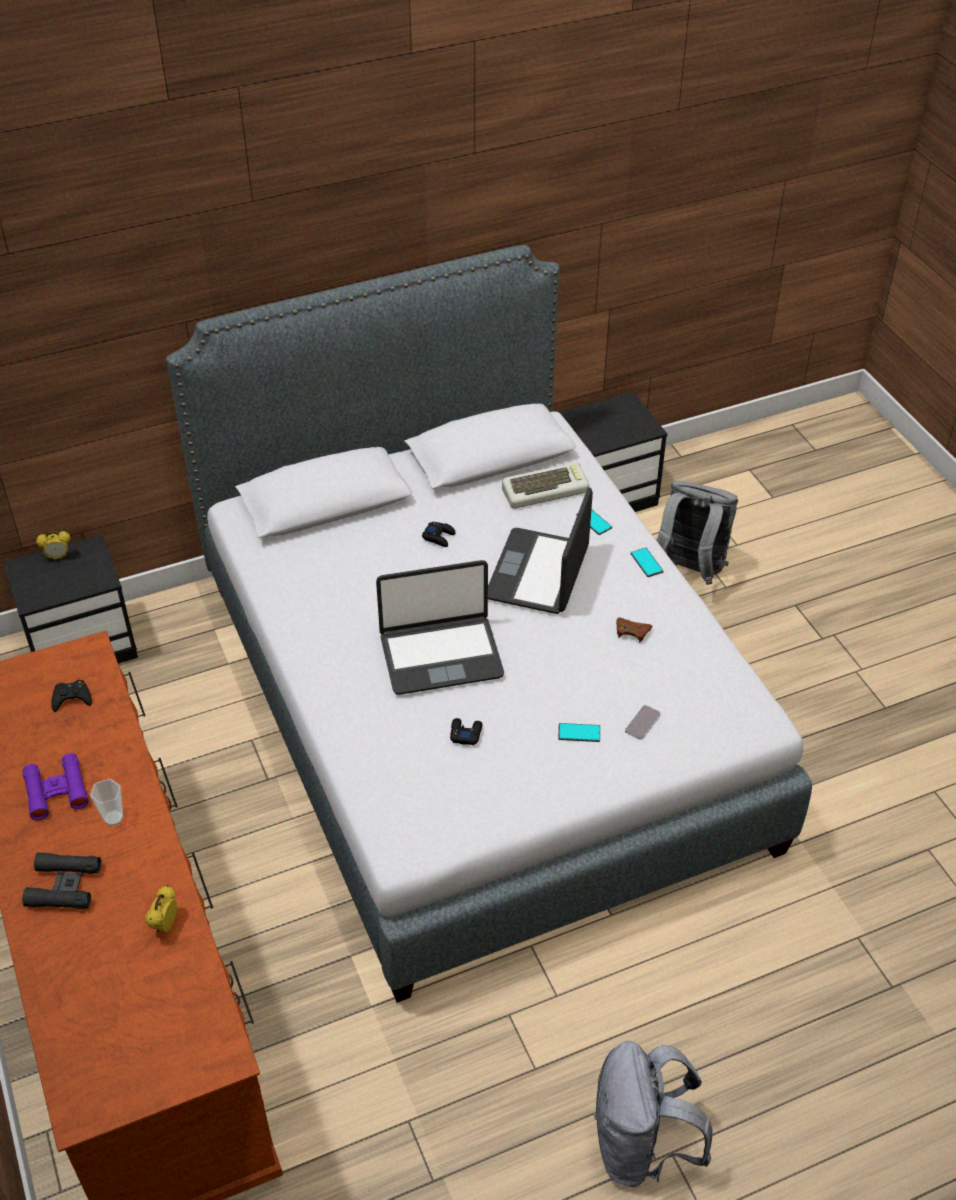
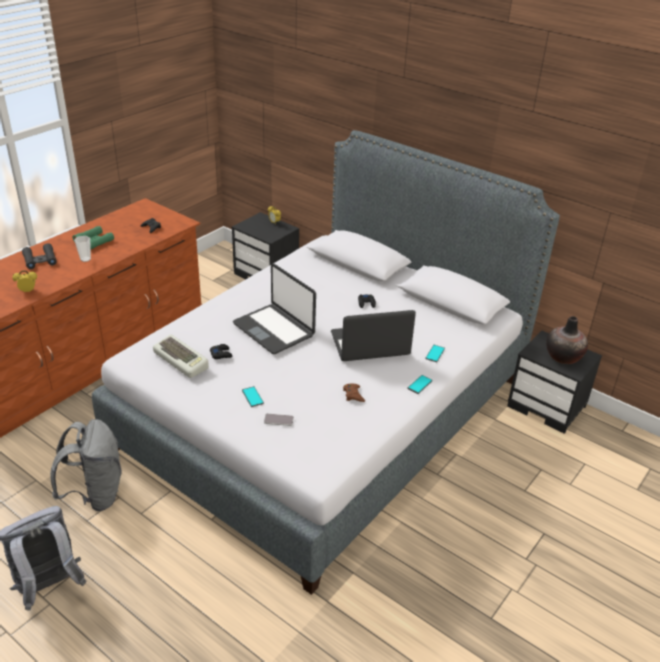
camera: 60 degrees right, 10 degrees down
(56, 791) = (94, 241): purple binoculars -> green binoculars
(545, 490) = (443, 328): keyboard -> keyboard (182, 360)
(616, 423) = (563, 357): none -> vase
(689, 570) = (521, 467): grey backpack -> grey backpack (95, 494)

